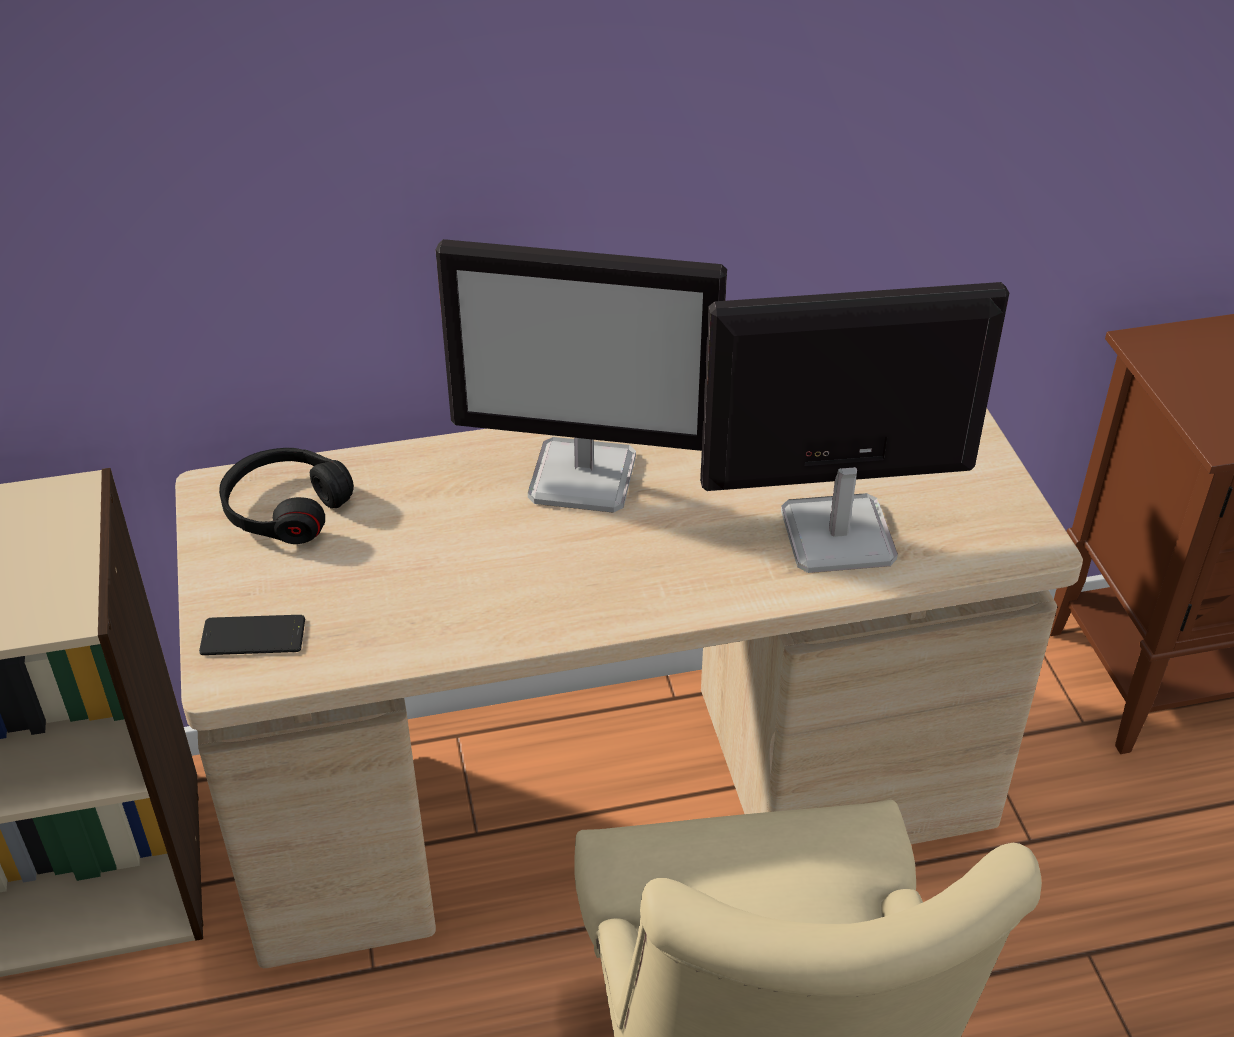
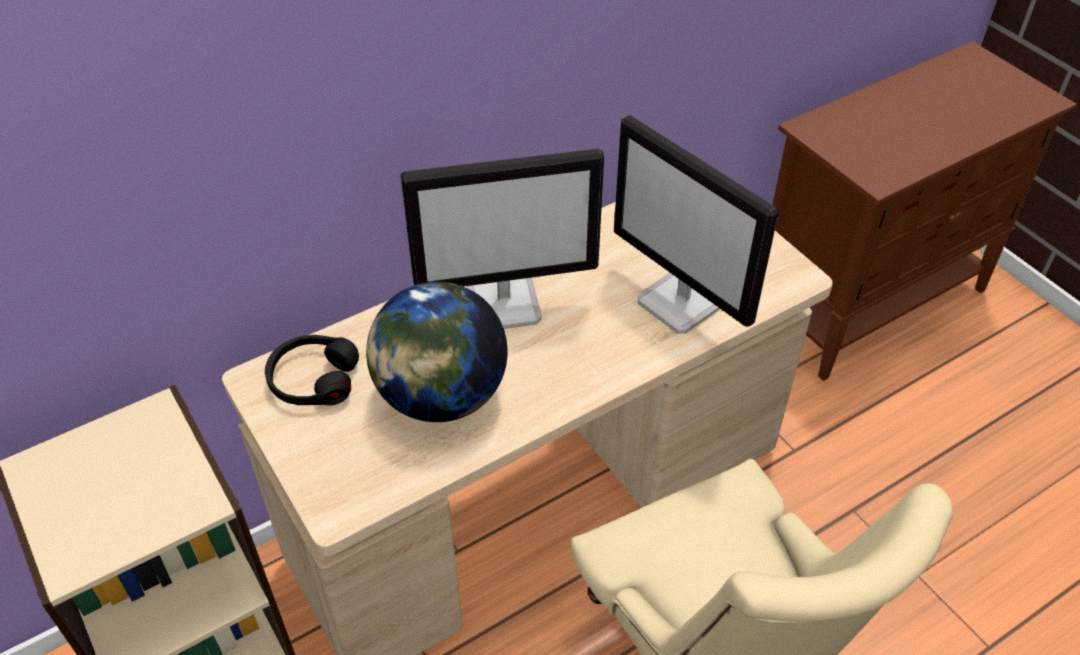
camera: 20 degrees left, 5 degrees up
(253, 637) = (339, 479): phone -> none
(436, 570) = (441, 396): none -> globe
(835, 536) = (682, 303): monitor -> monitor turned 105 degrees counterclockwise

